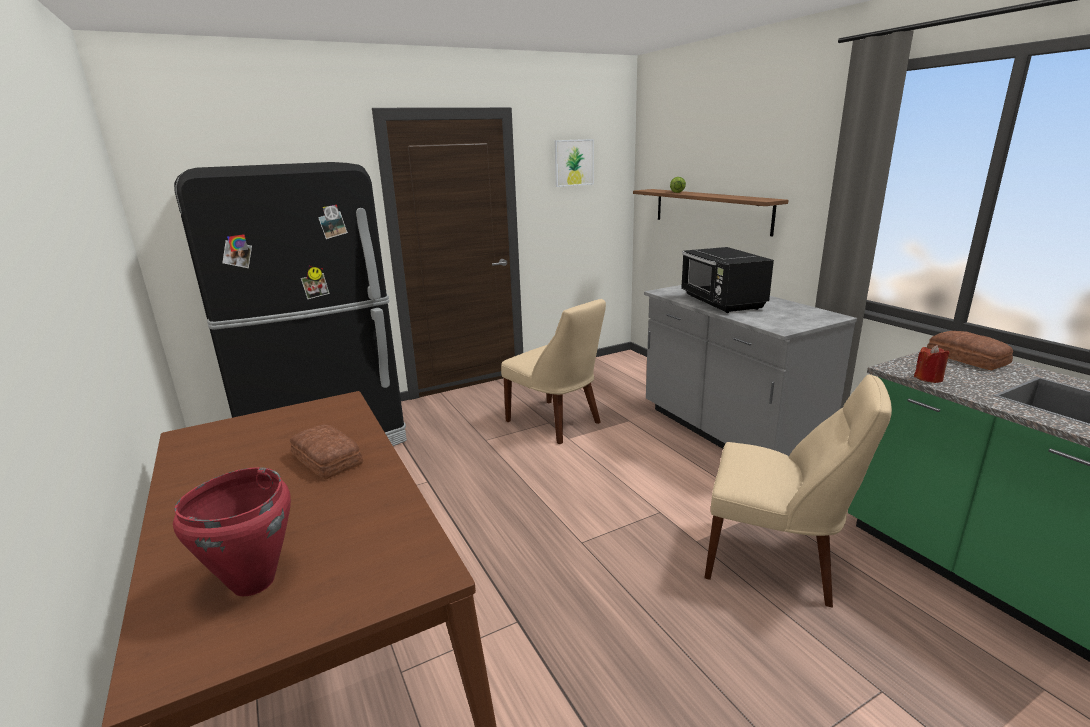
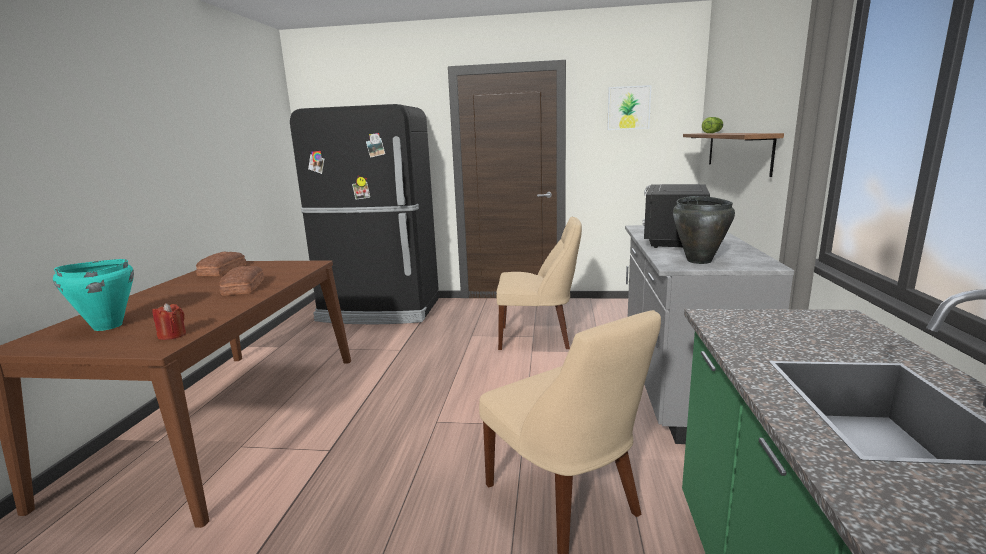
camera: 35 degrees right, 5 degrees down
(252, 582) = (107, 326): red cooking pot -> turquoise cooking pot
(556, 423) = (538, 338): beige chair -> beige chair turned 75 degrees counterclockwise
(787, 321) = (699, 261): none -> black cooking pot
(928, 378) = (728, 330): red candle -> red candle (172, 335)
(966, 359) = (841, 327): bread -> bread (221, 270)

